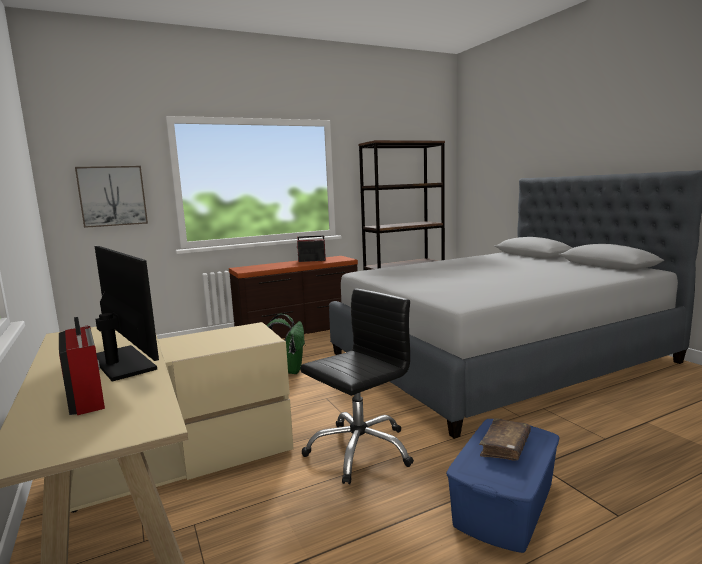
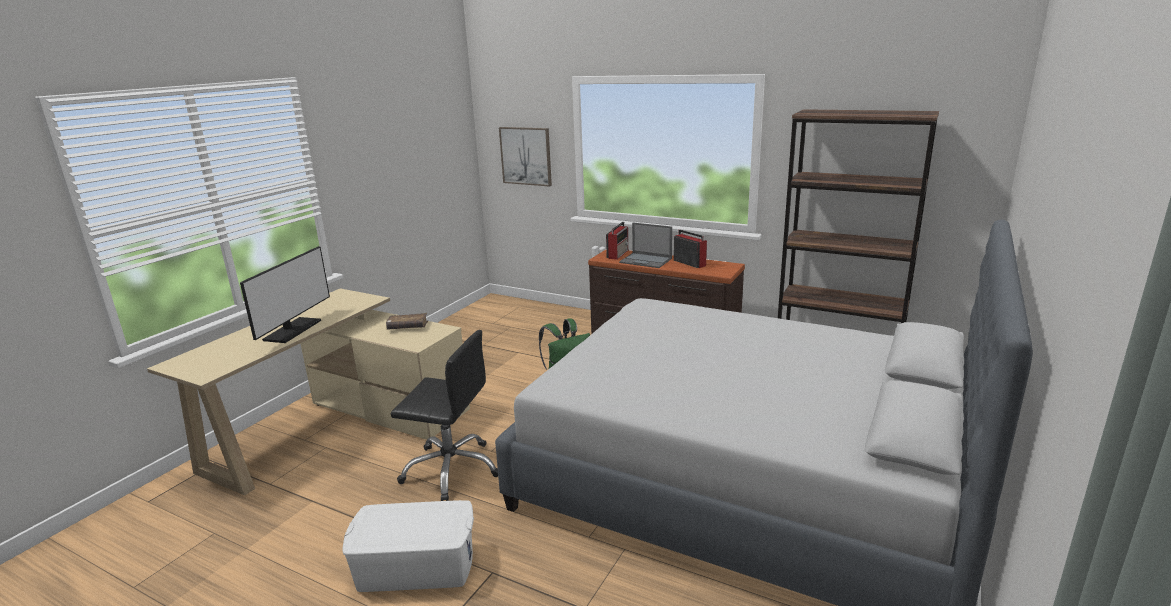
camera: 55 degrees right, 10 degrees up
(86, 396) = (240, 345): radio -> radio (618, 254)
(281, 265) = (646, 260): none -> laptop
(503, 504) = (416, 566): blue storage box -> white storage box
(505, 447) = (418, 522): brown book -> brown book (407, 327)

